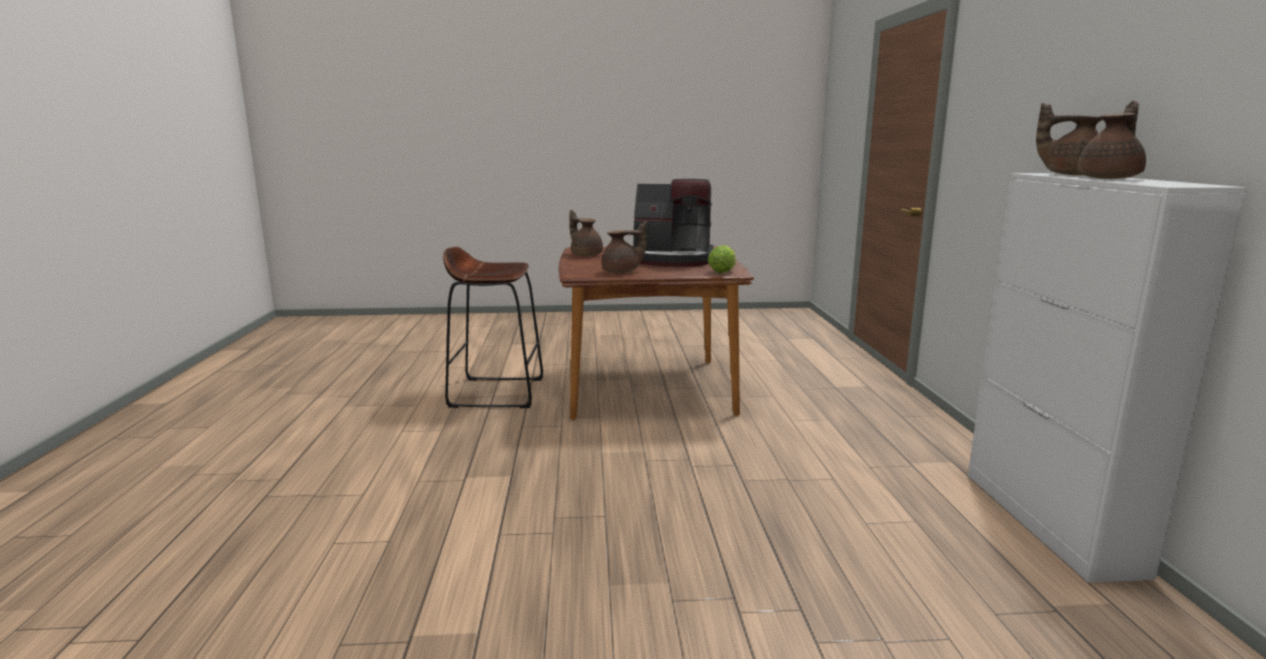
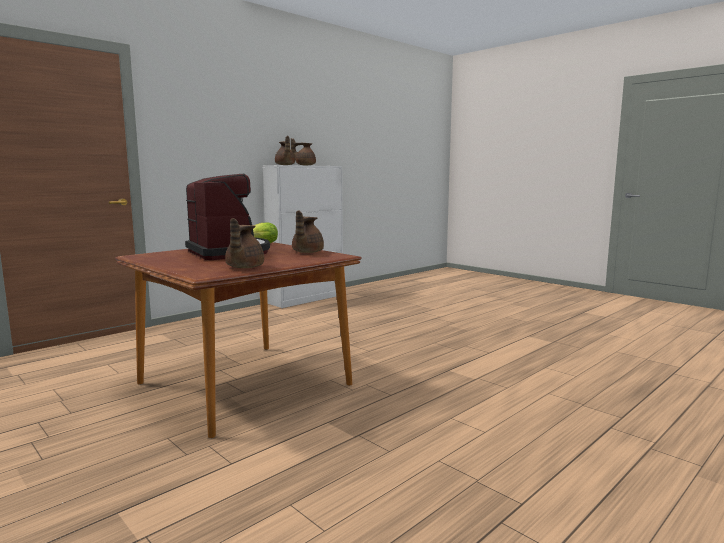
camera: 130 degrees left, 5 degrees down
(497, 392) = (347, 438): brown stool -> none
(622, 271) = (306, 252): brown teapot -> brown teapot turned 105 degrees counterclockwise

